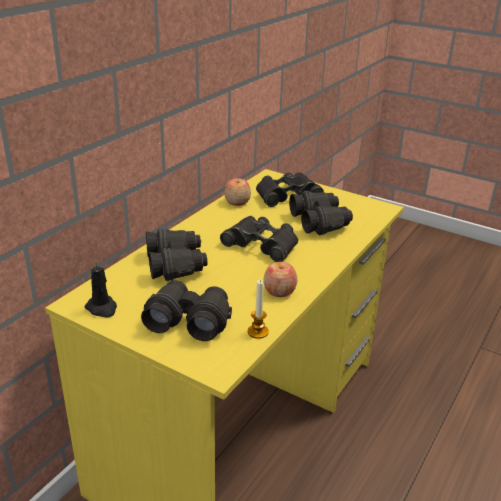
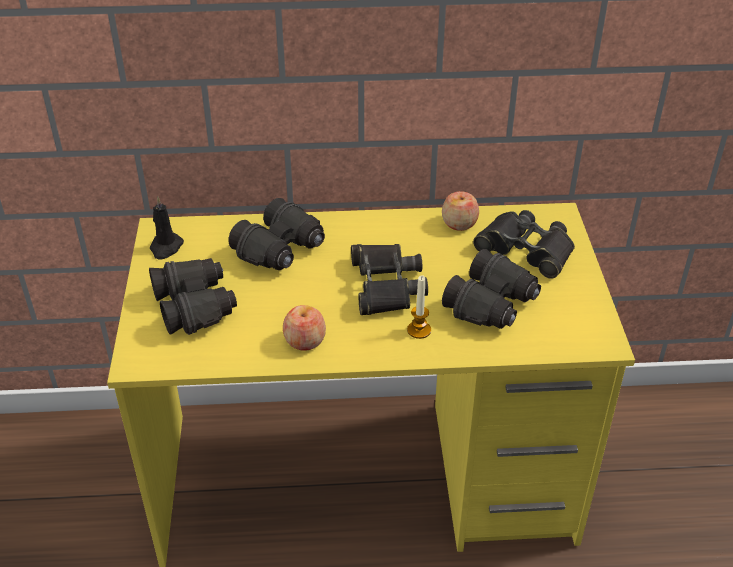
camera: 55 degrees right, 10 degrees up
(258, 332) = (217, 359): candle -> candle (419, 330)

